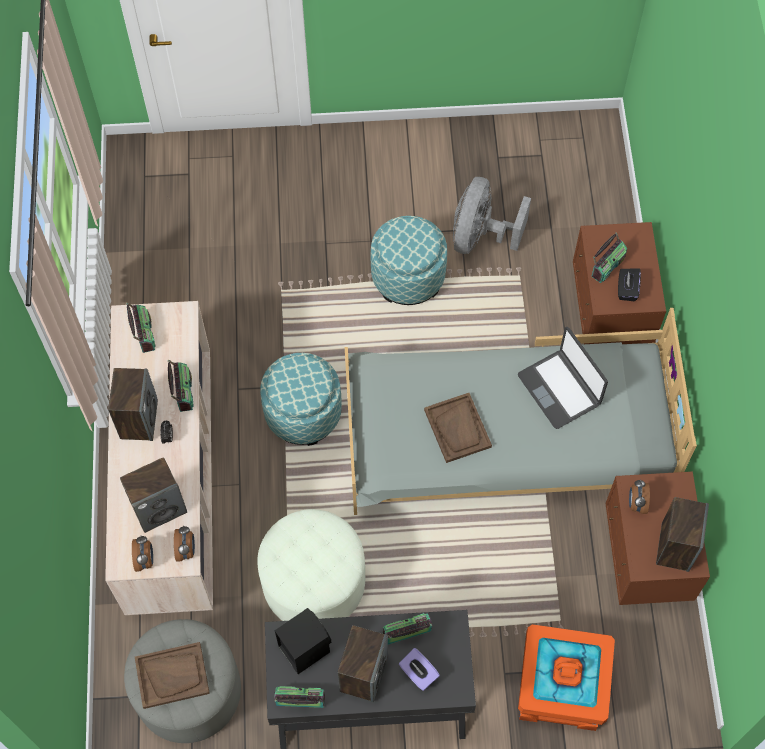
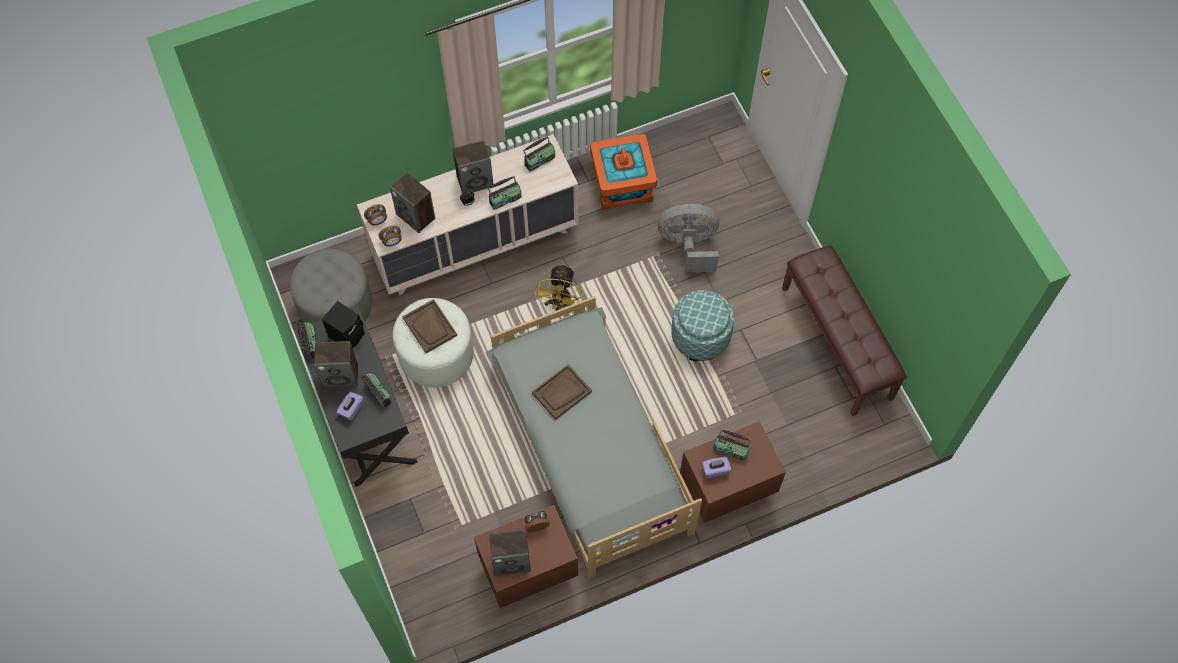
camera: 70 degrees right, 0 degrees up
(172, 675) = (321, 276): brown tray -> brown tray (430, 327)
(303, 412) = (560, 304): ottoman -> yellow fan
(469, 144) = (837, 342): none -> brown bench
(480, 236) = (757, 376): grey fan -> grey fan (689, 245)
(559, 389) = (620, 453): laptop -> none
(560, 688) = (411, 539): orange storage box -> orange storage box (622, 184)
(627, 289) = (715, 470): black tissue box -> purple tissue box

